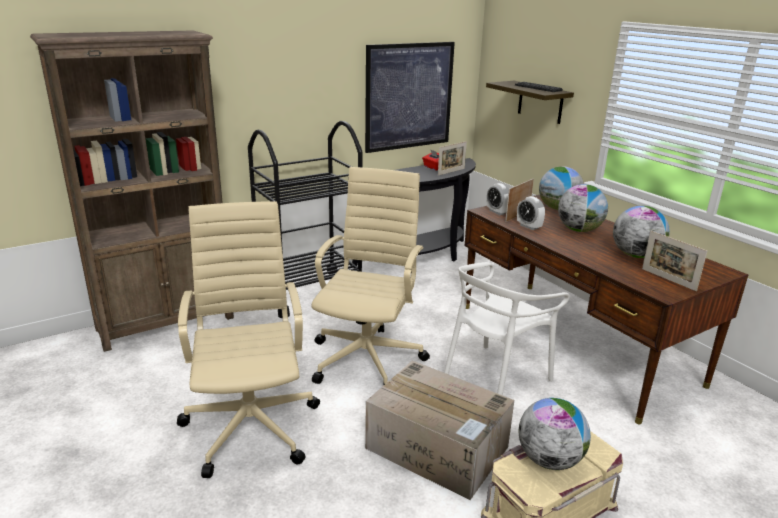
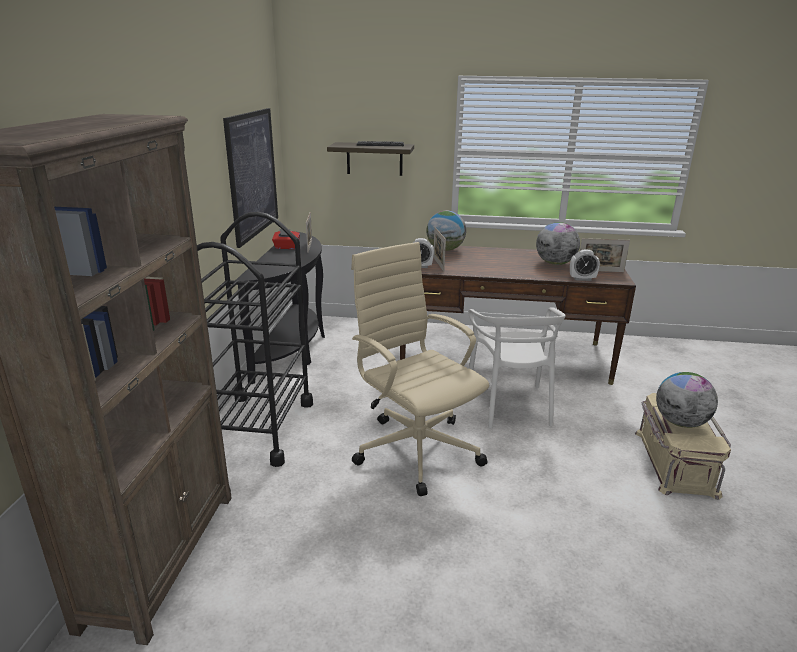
camera: 50 degrees left, 0 degrees up
(251, 425) = (448, 567): beige office chair -> none
(439, 448) = (574, 474): cardboard box -> none
(529, 227) = (464, 269): alarm clock -> alarm clock (582, 279)
(579, 230) = (493, 259): globe -> none

